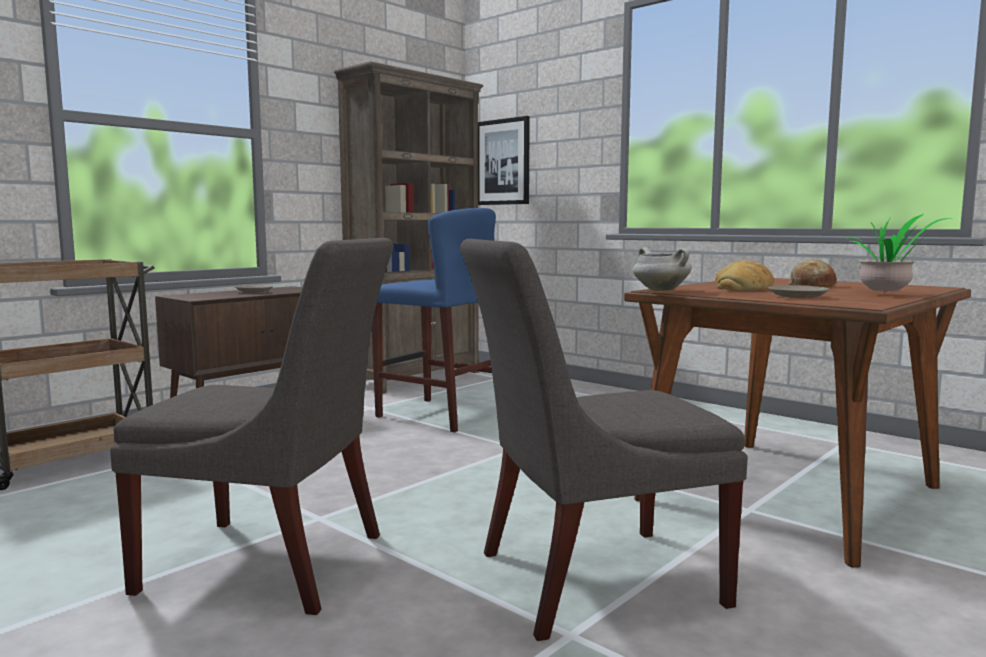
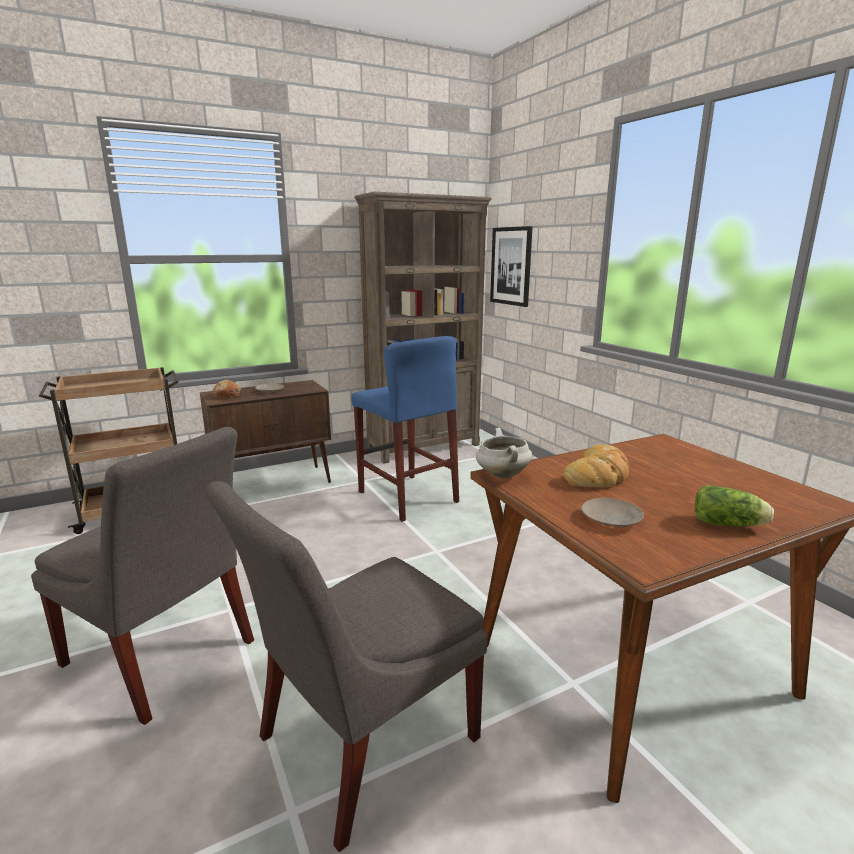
camera: 20 degrees right, 10 degrees up
(587, 579) = (360, 742): grey chair -> grey chair turned 45 degrees counterclockwise
(811, 285) = (683, 477): bread -> bread (227, 395)
(888, 294) = (730, 524): potted plant -> lettuce

